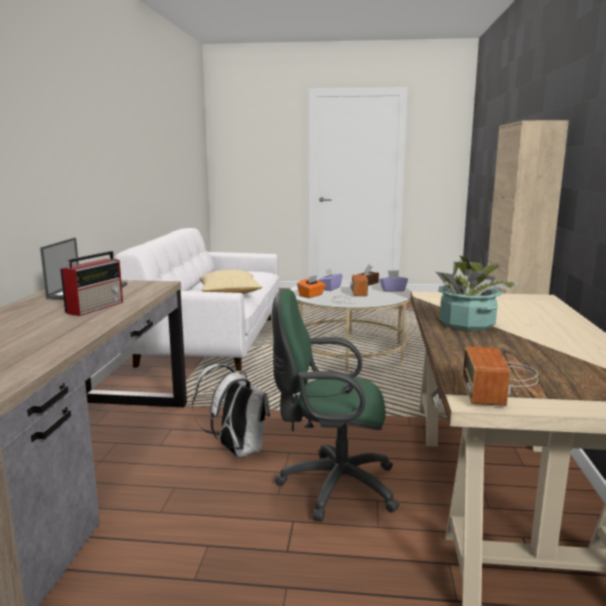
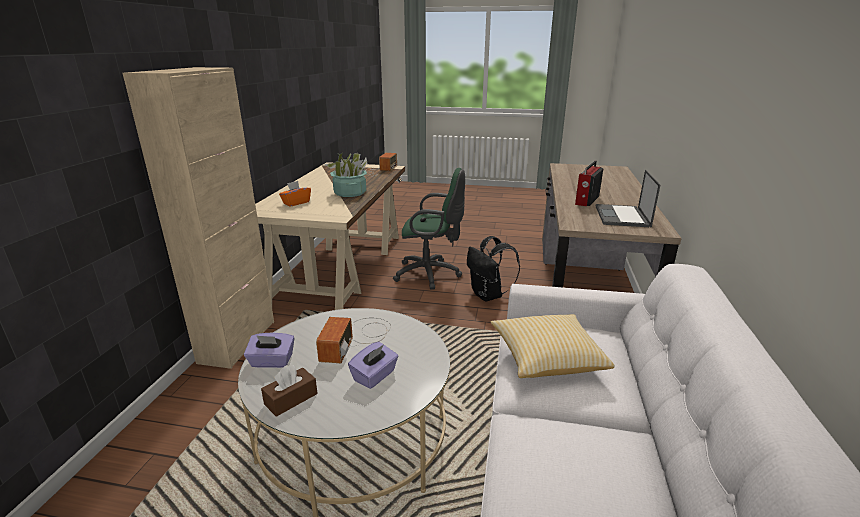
camera: 175 degrees left, 10 degrees up
(236, 450) = (488, 295): white backpack -> black backpack
(311, 295) = (414, 347): orange tissue box -> orange tissue box (296, 203)

